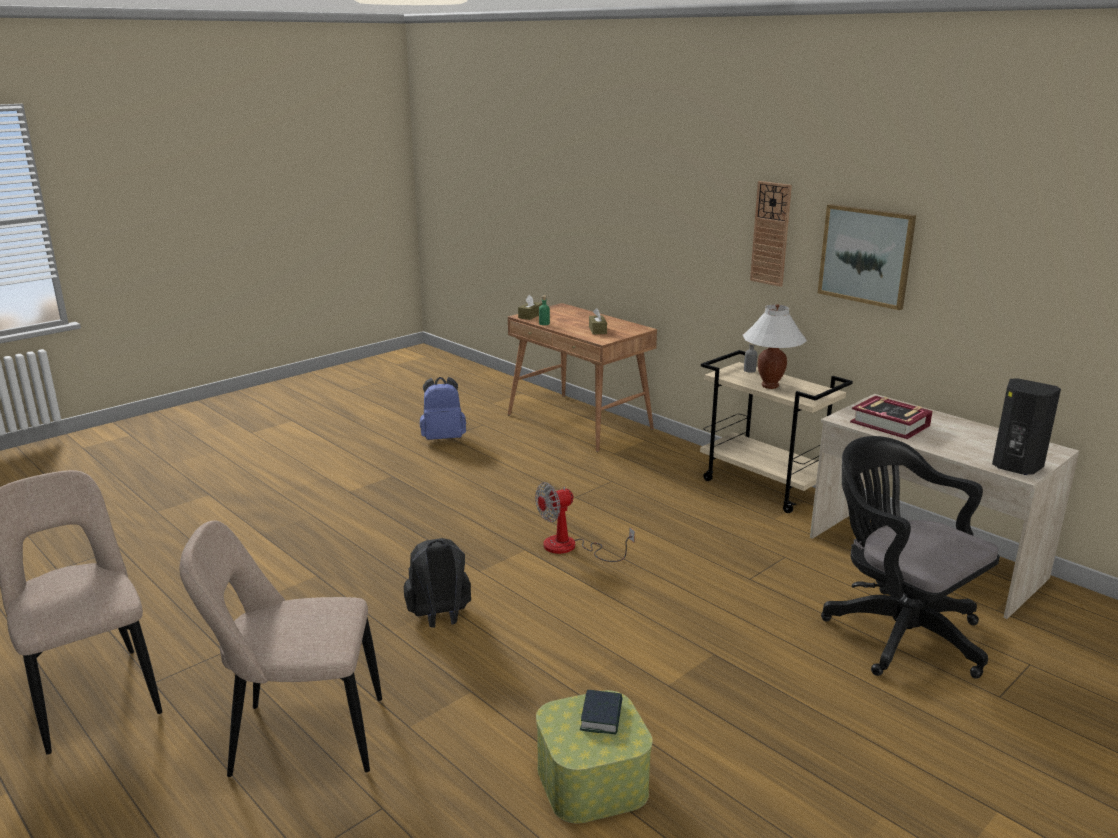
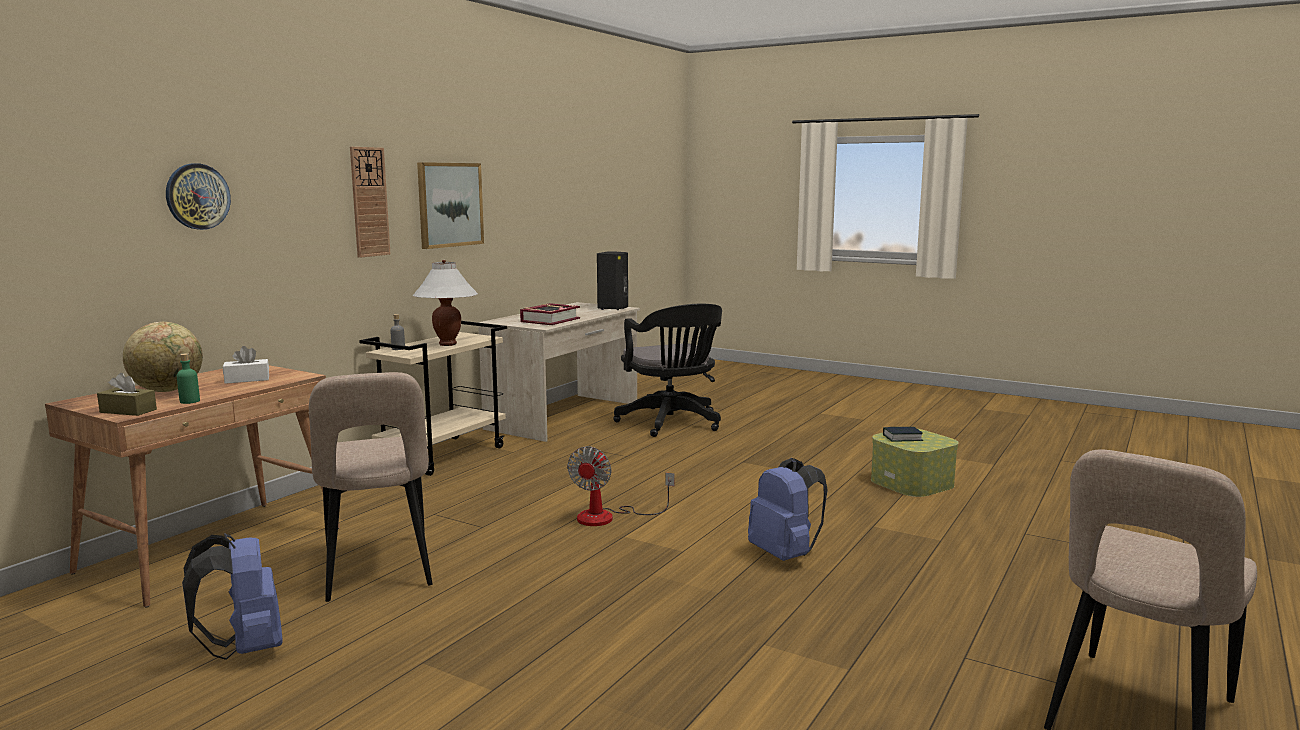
camera: 105 degrees left, 10 degrees down
(300, 737) = (1012, 578): beige chair -> beige chair (378, 570)
(440, 618) = (785, 555): black backpack -> blue backpack
(571, 548) = (608, 517): fan -> fan turned 60 degrees clockwise
(577, 318) = (168, 390): none -> globe
(597, 330) = (247, 379): brown tissue box -> white tissue box
(645, 205) = (197, 196): none -> wall clock
(897, 632) = (672, 423): black office chair -> black office chair turned 60 degrees counterclockwise

